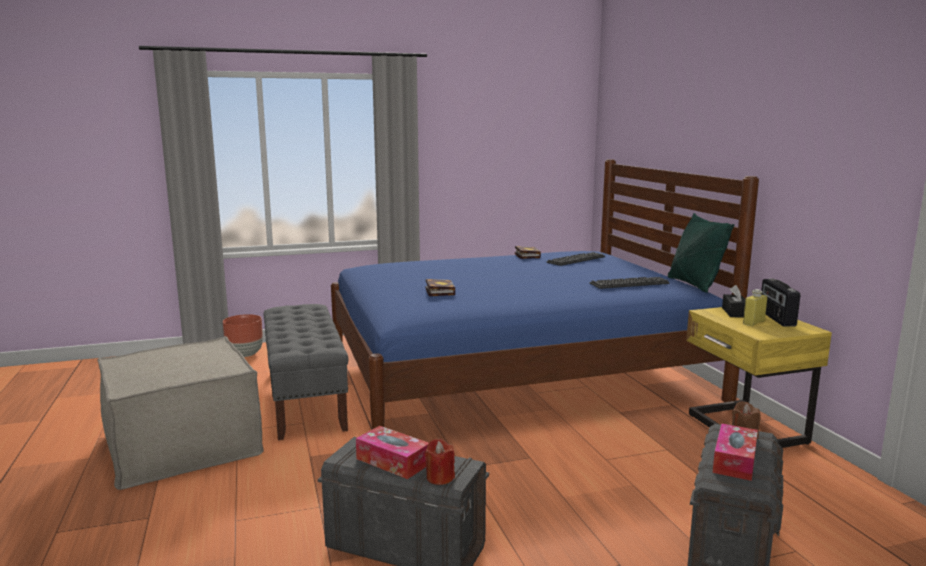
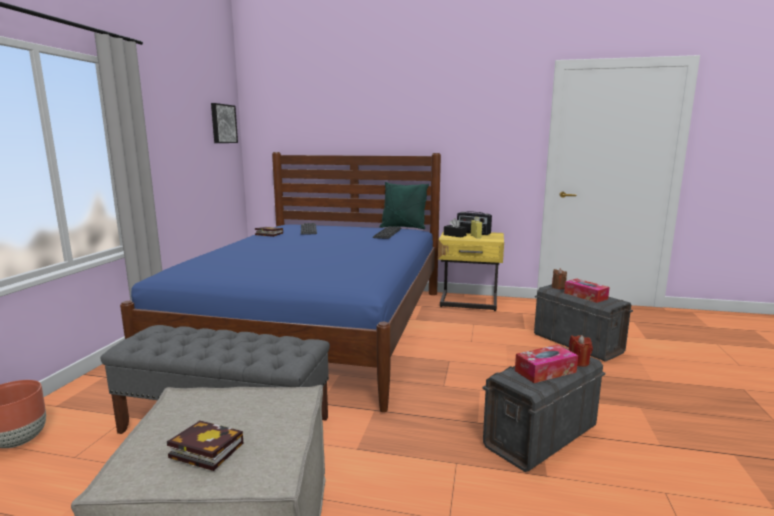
camera: 60 degrees left, 0 degrees up
(439, 291) = (322, 265): book -> book (203, 450)
(559, 124) = (223, 123): none -> picture

